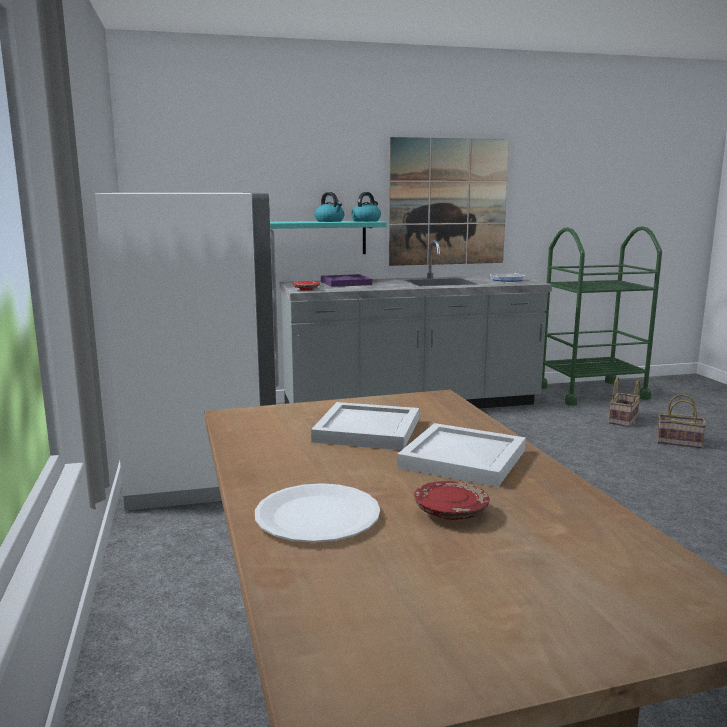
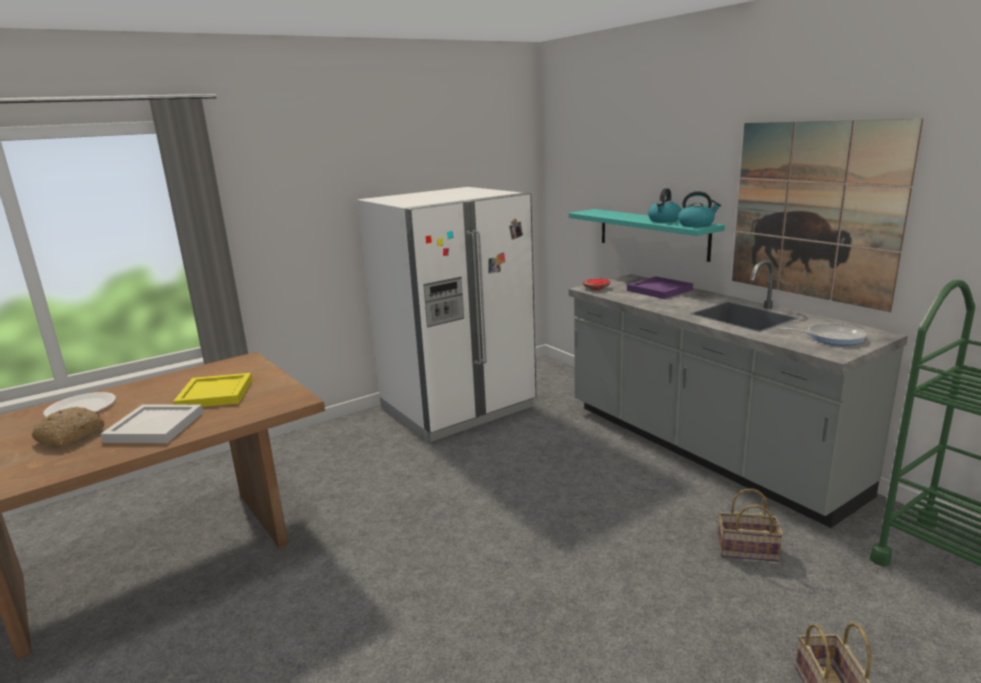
camera: 70 degrees right, 5 degrees up
(365, 430) = (214, 393): white tray -> yellow tray
(450, 512) = (71, 435): red plate -> bread
(623, 420) = (869, 623): basket -> basket (745, 551)

